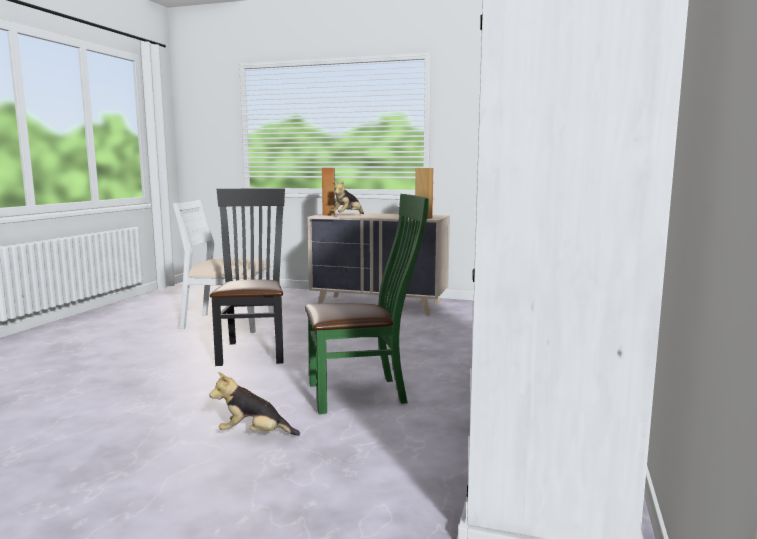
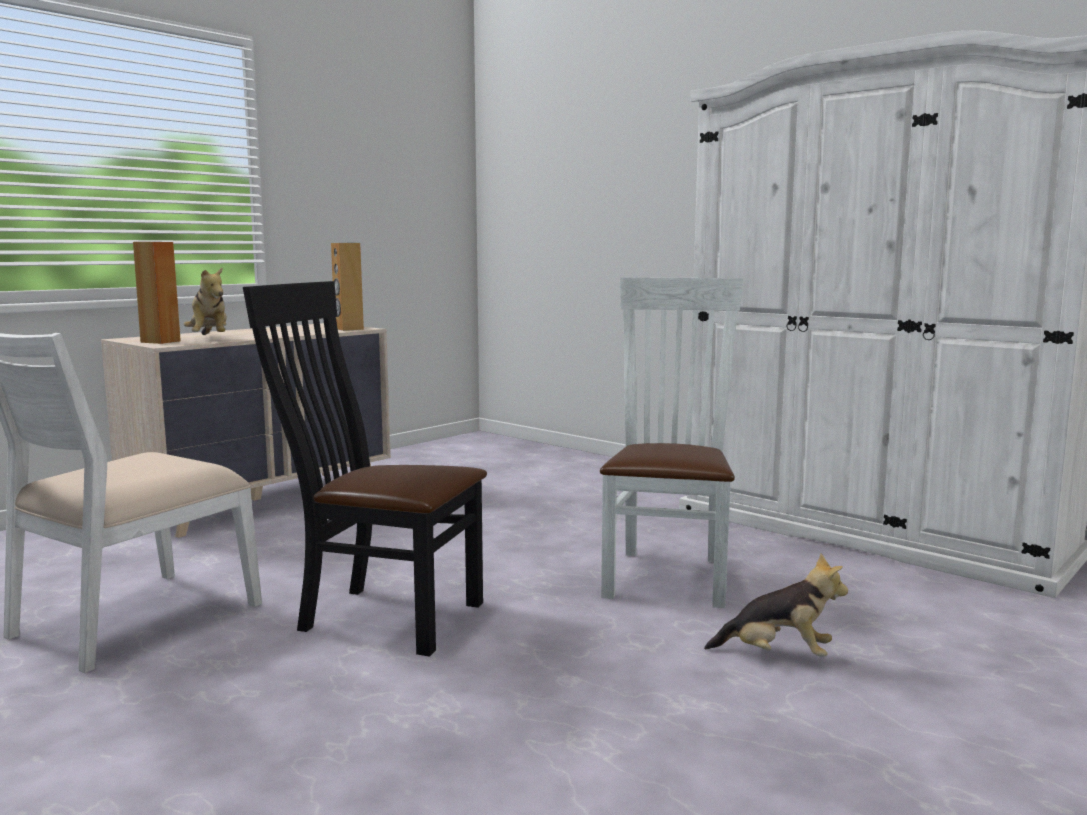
camera: 65 degrees left, 0 degrees up
(254, 434) = (777, 655): plush toy -> plush toy turned 105 degrees counterclockwise
(363, 393) = (668, 574): green chair -> white chair

